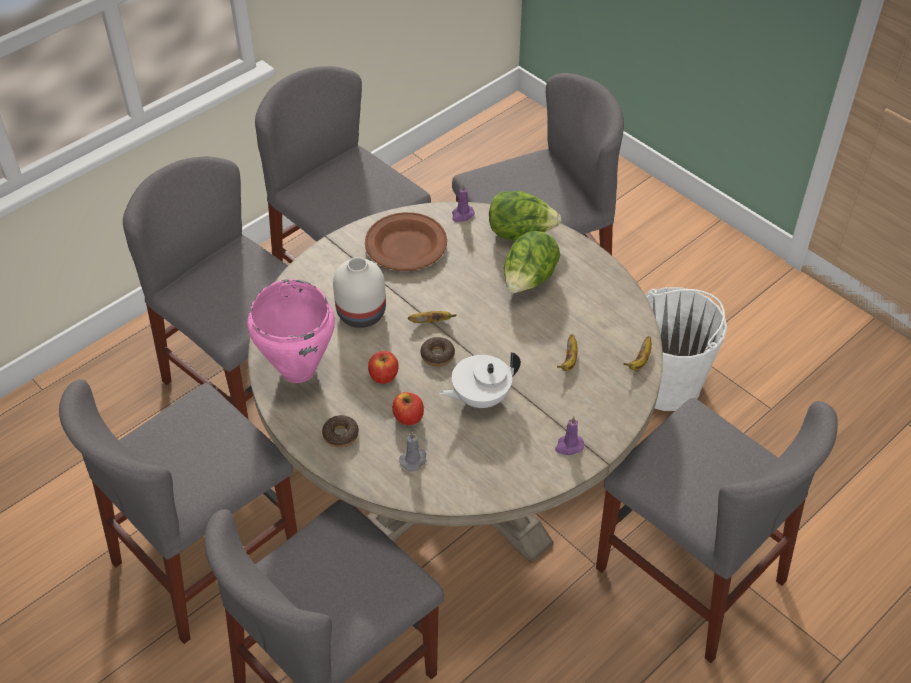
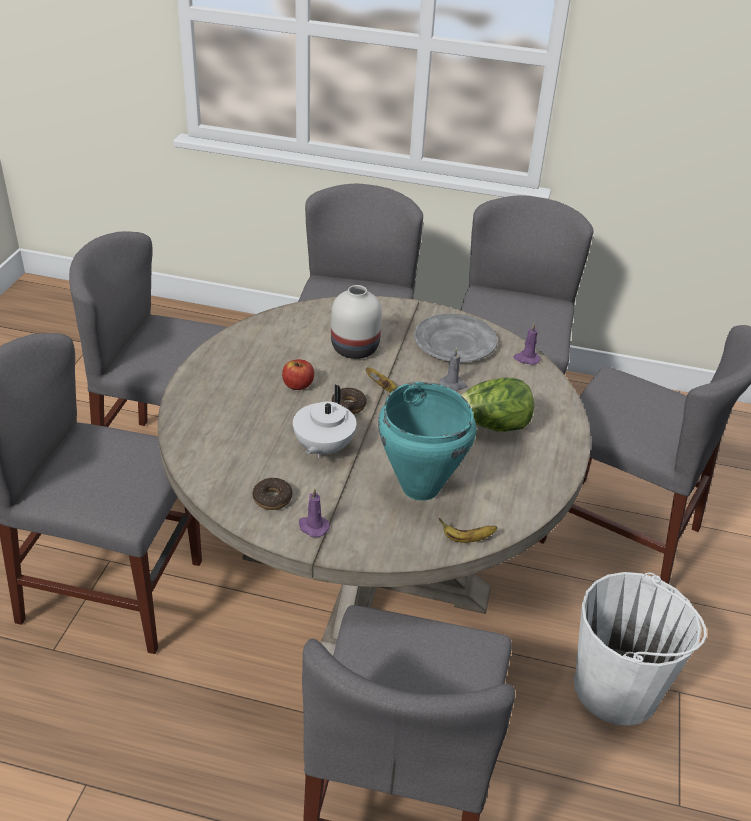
camera: 55 degrees right, 10 degrees down
(297, 370) = (264, 340): pink cooking pot -> none
(340, 435) = (216, 386): donut -> donut (272, 498)
(406, 246) = (454, 343): brown plate -> grey plate
(408, 417) = (264, 415): apple -> none
(414, 460) = (220, 436): grey candle -> grey candle (453, 385)
(480, 397) = (323, 448): white teapot -> white teapot turned 105 degrees counterclockwise
(520, 233) = (544, 400): lettuce -> none
(569, 360) = (420, 488): banana -> turquoise cooking pot

